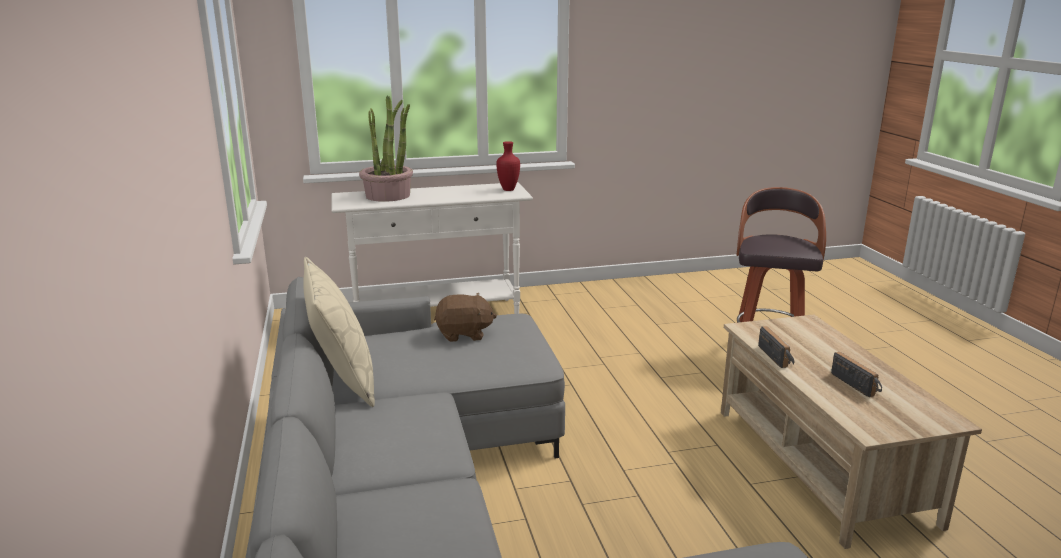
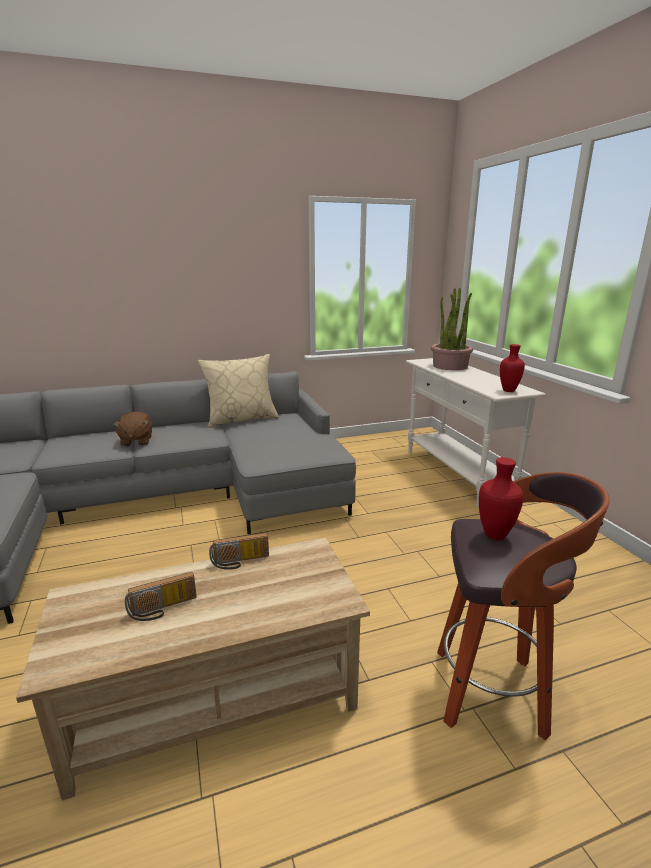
camera: 85 degrees right, 0 degrees up
(464, 334) = (301, 440): brown plush toy -> brown plush toy (136, 441)
(769, 243) = (494, 535): none -> red vase

